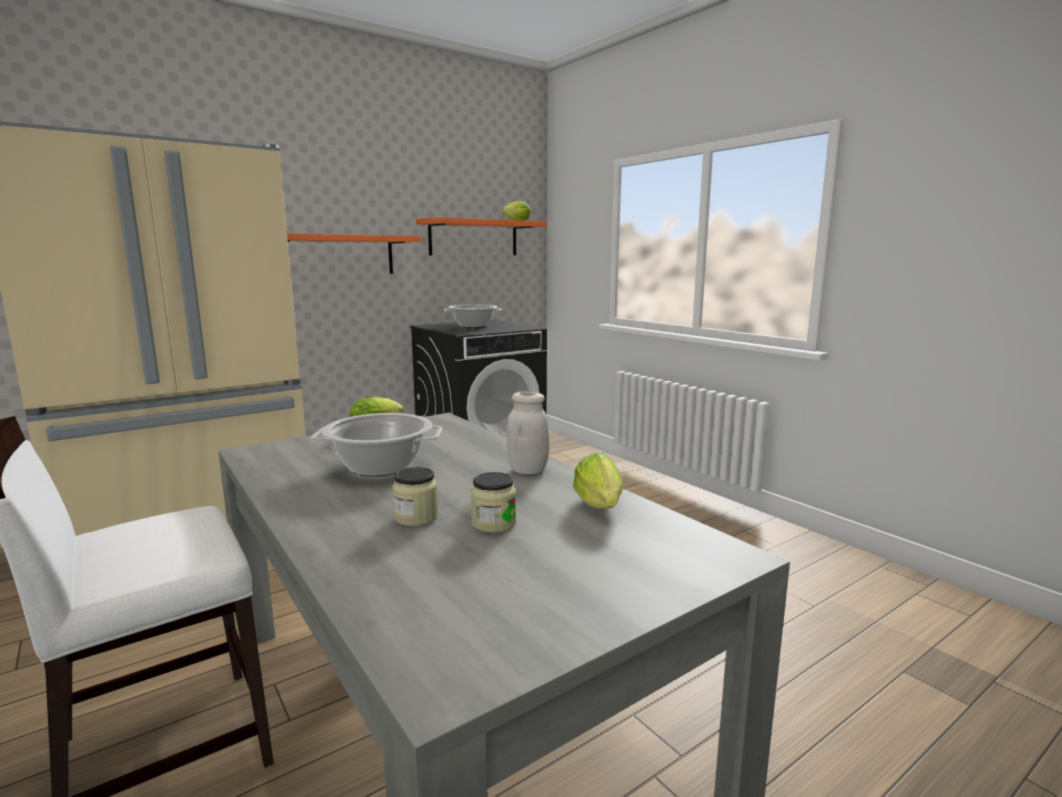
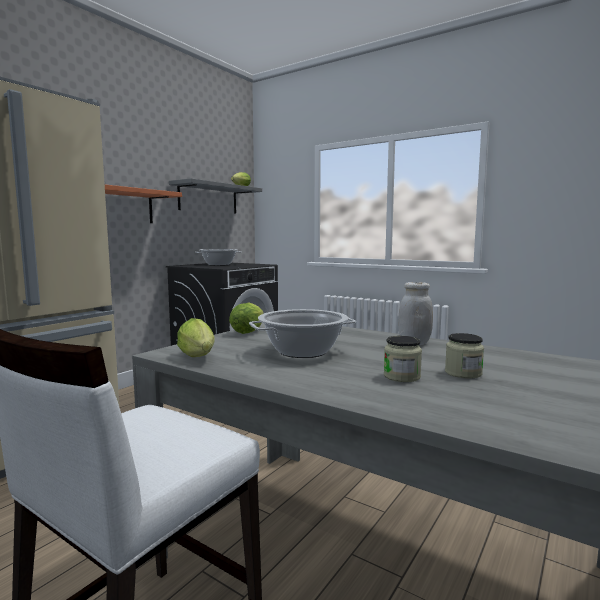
camera: 20 degrees left, 5 degrees down
(473, 238) = (208, 198): orange shelf -> grey shelf
(600, 508) = (508, 357): lettuce -> lettuce (199, 357)

